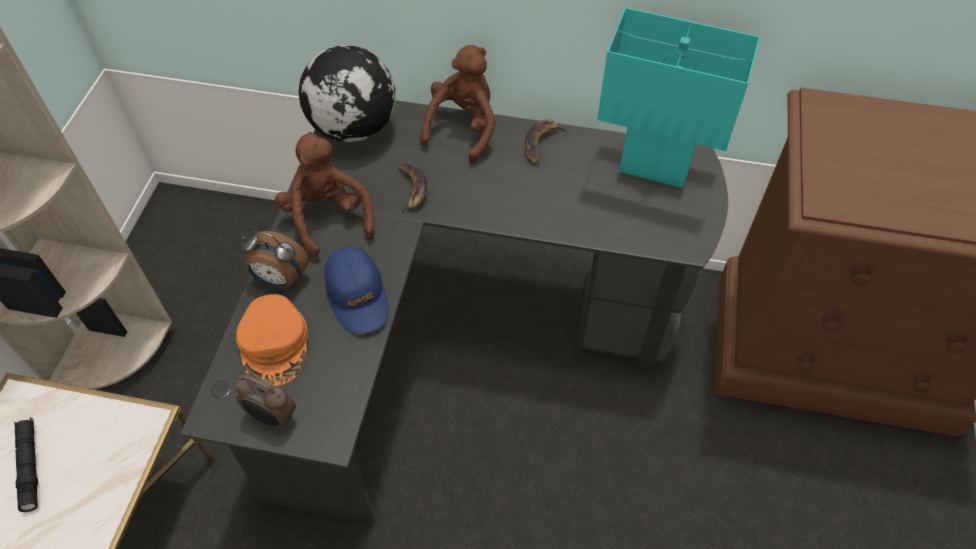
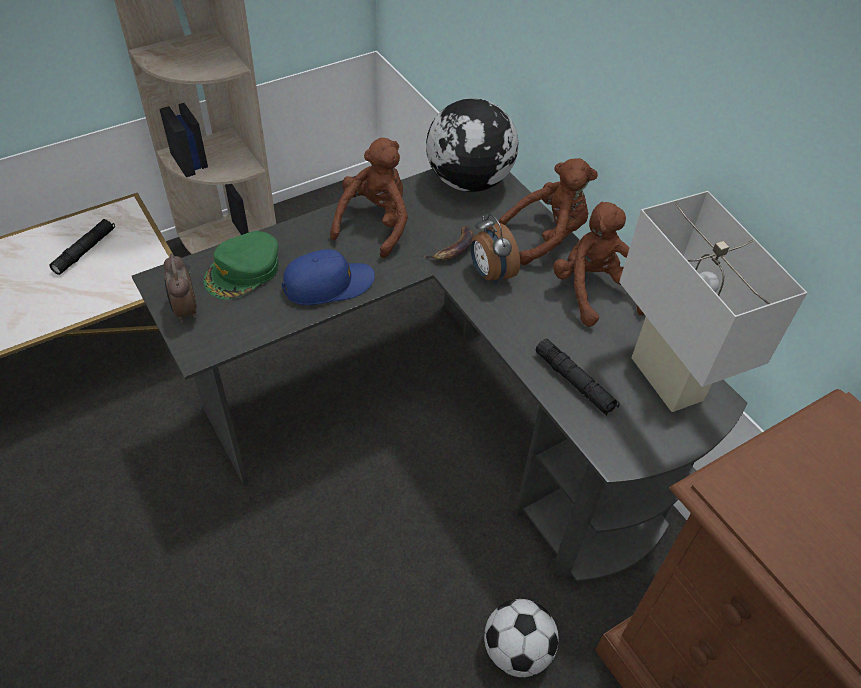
camera: 45 degrees right, 5 degrees down
(275, 344) = (243, 271): orange cap -> green cap
(280, 279) = (297, 237): alarm clock -> alarm clock (490, 274)
(357, 295) = (328, 284): blue cap -> blue cap turned 135 degrees counterclockwise
(542, 143) = (594, 291): banana -> brown plush toy
(608, 218) = (574, 382): none -> black flashlight
(654, 168) = (666, 379): turquoise table lamp -> white table lamp
(676, 441) = (516, 651): none -> football

